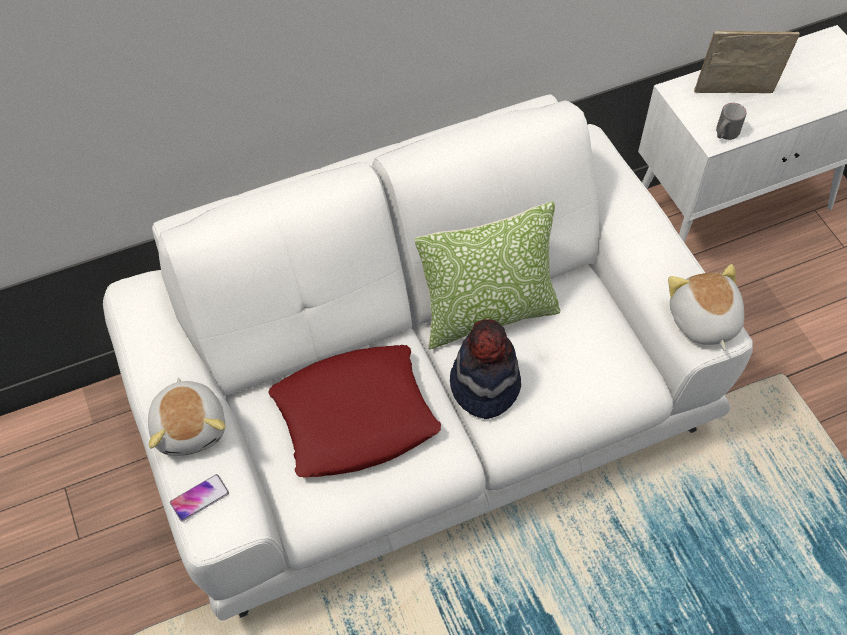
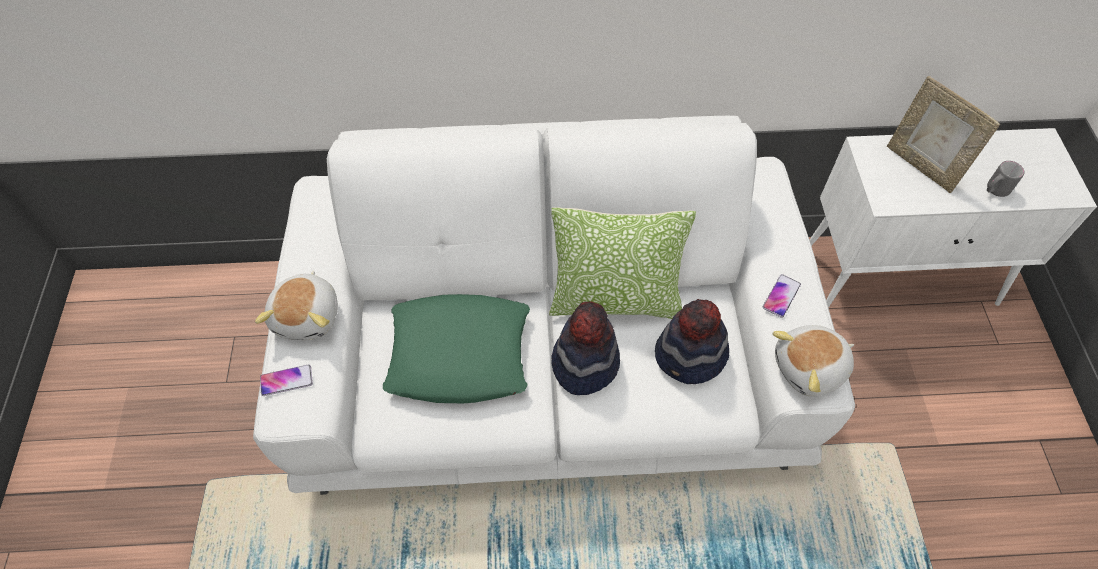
camera: 20 degrees right, 0 degrees up
(355, 417) = (459, 354): red pillow -> green pillow
(583, 346) = (690, 356): none -> hat
(650, 260) = (781, 296): none -> phone
(703, 321) = (810, 369): plush toy -> plush toy turned 120 degrees counterclockwise
(724, 135) = (898, 200): grey mug -> grey mug (994, 190)
(733, 96) = (922, 166): picture frame -> picture frame turned 150 degrees counterclockwise

